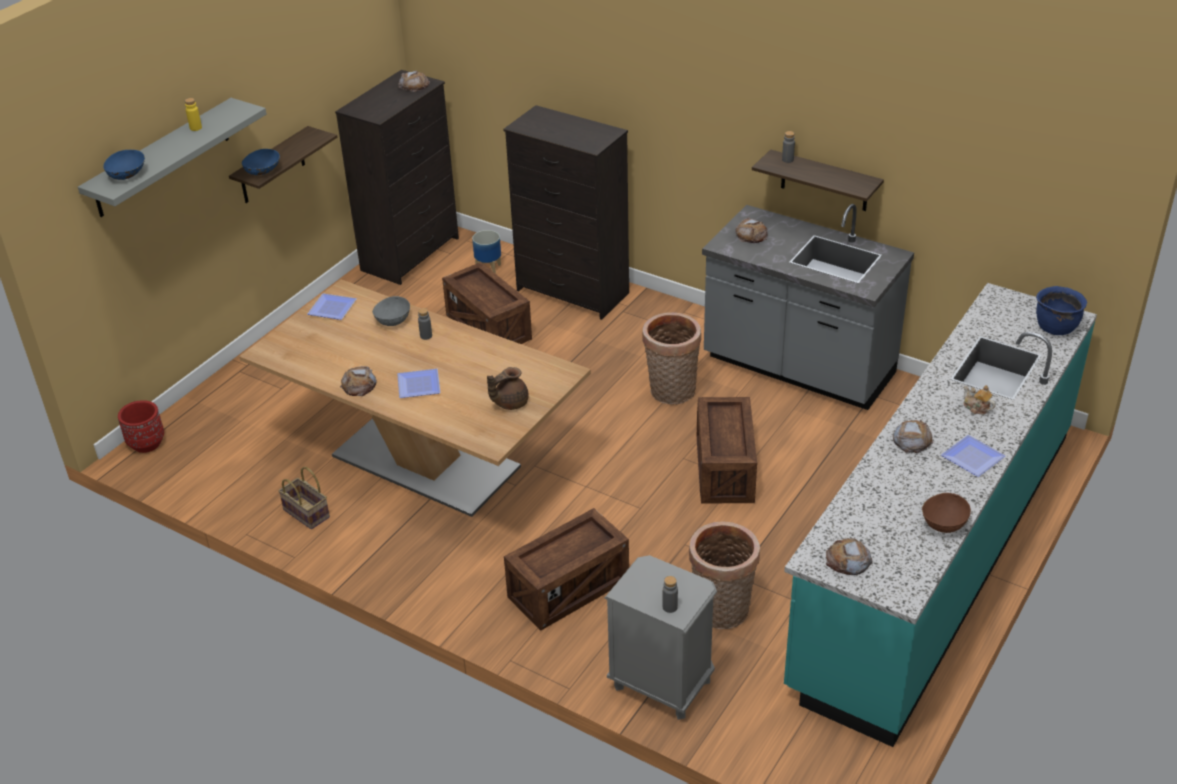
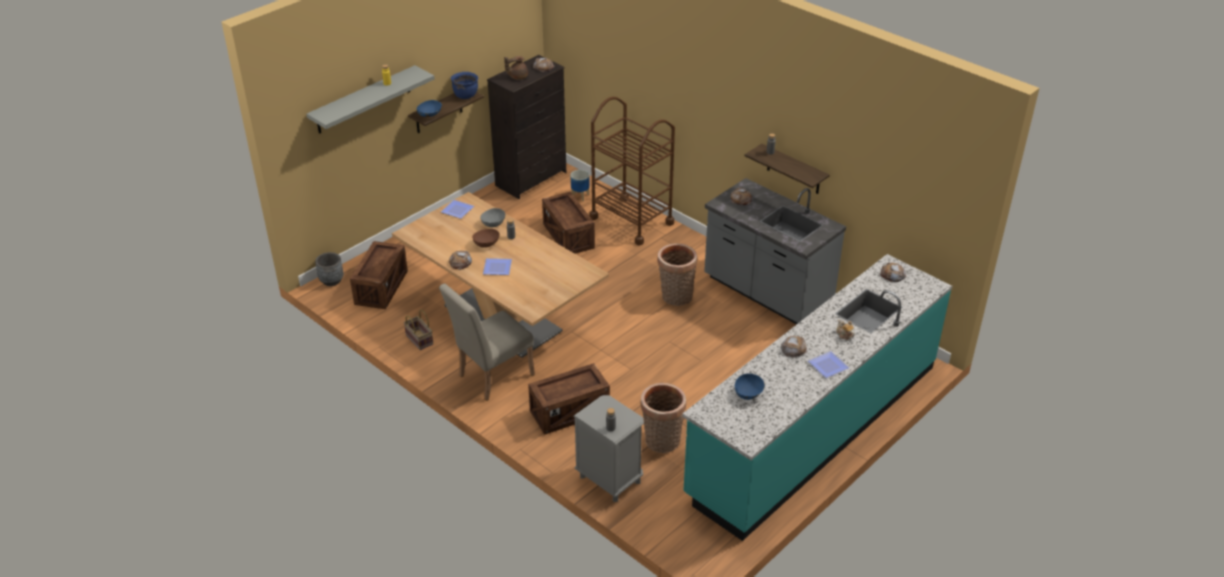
camera: 10 degrees right, 0 degrees up
(127, 176) = (338, 110): blue bowl -> blue bowl (748, 394)
(146, 444) = (331, 280): red planter -> grey planter
(433, 554) = (491, 377): none -> beige chair
(509, 403) = (550, 287): brown teapot -> brown teapot (517, 77)
(573, 292) = (631, 220): black dresser -> brown cart
(724, 469) = (694, 353): crate -> crate (381, 288)
(848, 560) = (723, 416): bread -> bread (892, 275)
(944, 523) = (792, 403): brown bowl -> brown bowl (486, 244)
(1055, 327) = (920, 290): blue cooking pot -> blue cooking pot (465, 95)

